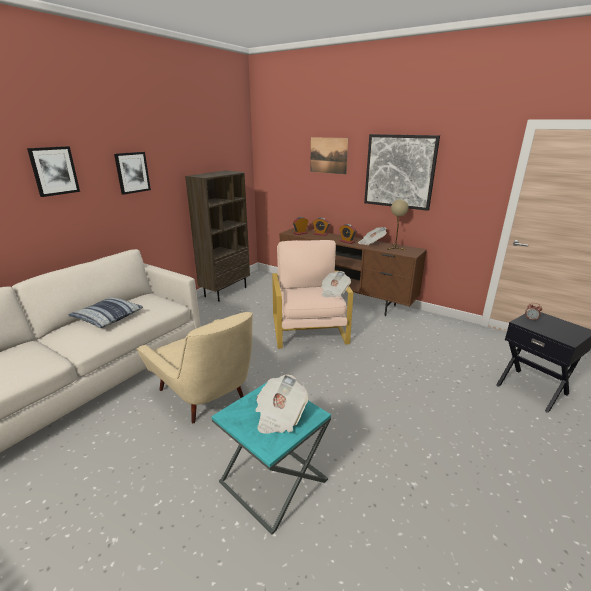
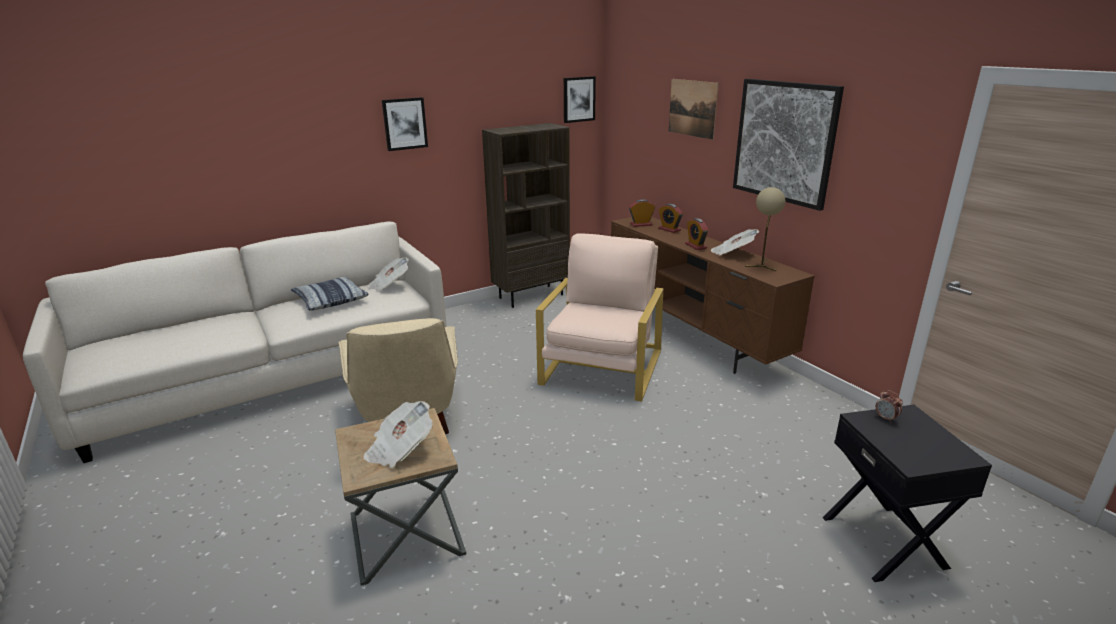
camera: 25 degrees right, 0 degrees up
(54, 171) = (305, 120): picture -> picture (578, 99)
(273, 481) = (406, 534): turquoise side table -> brown side table
(334, 292) = (629, 319): newspaper -> newspaper (389, 285)

